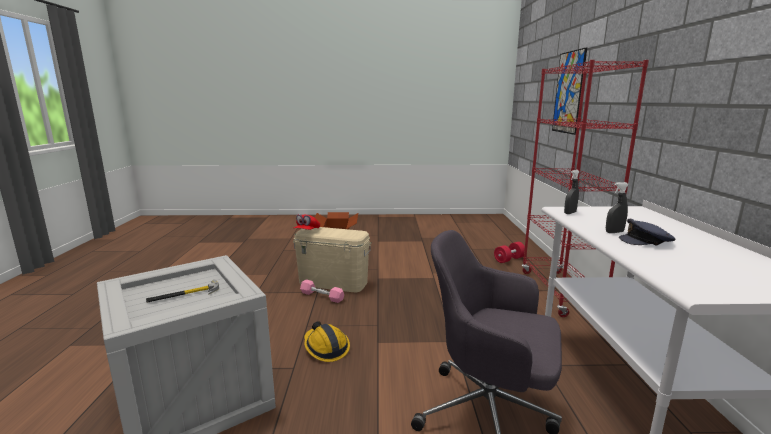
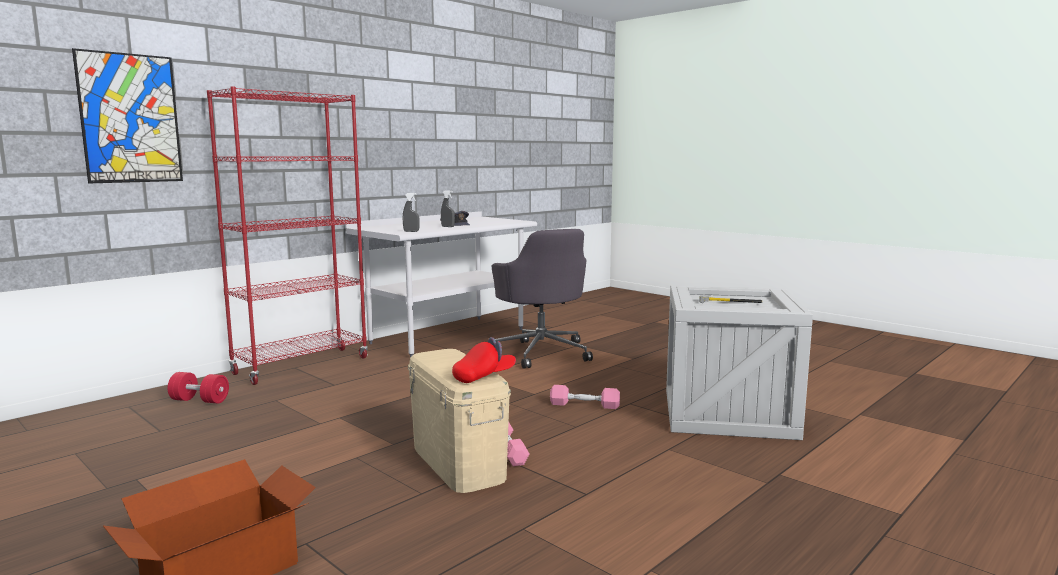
camera: 135 degrees left, 5 degrees down
(326, 348) = (584, 405): hard hat -> pink dumbbell

